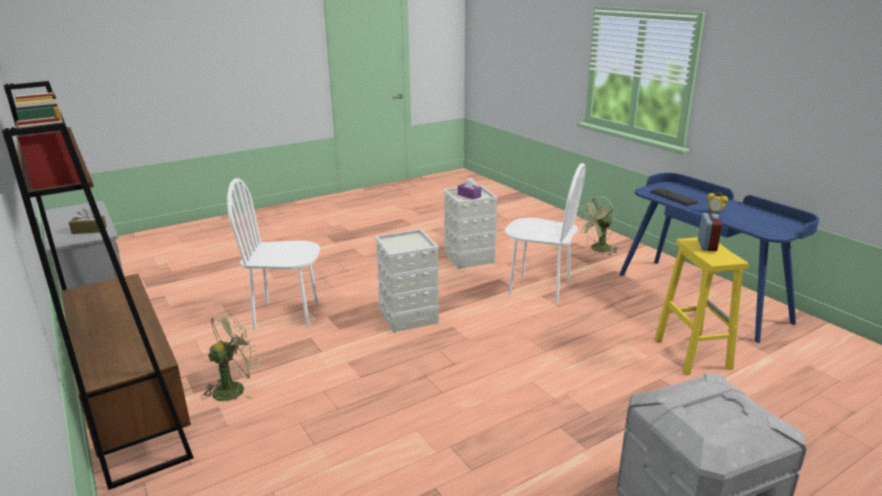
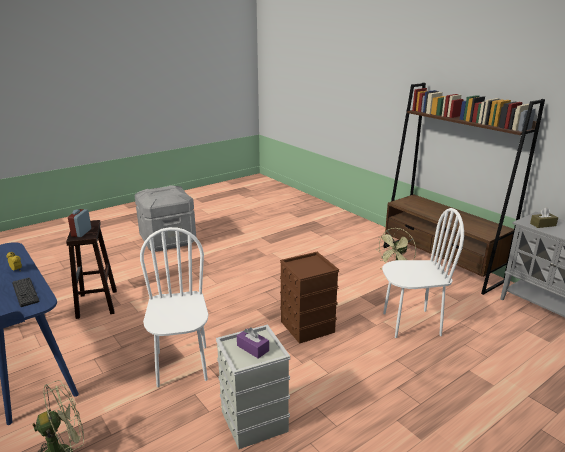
camera: 175 degrees right, 0 degrees up
(409, 316) = (307, 327): grey storage box -> brown storage box
(539, 289) = (182, 366): white chair -> white chair turned 60 degrees clockwise
(691, 353) = (97, 304): yellow stool -> brown stool

